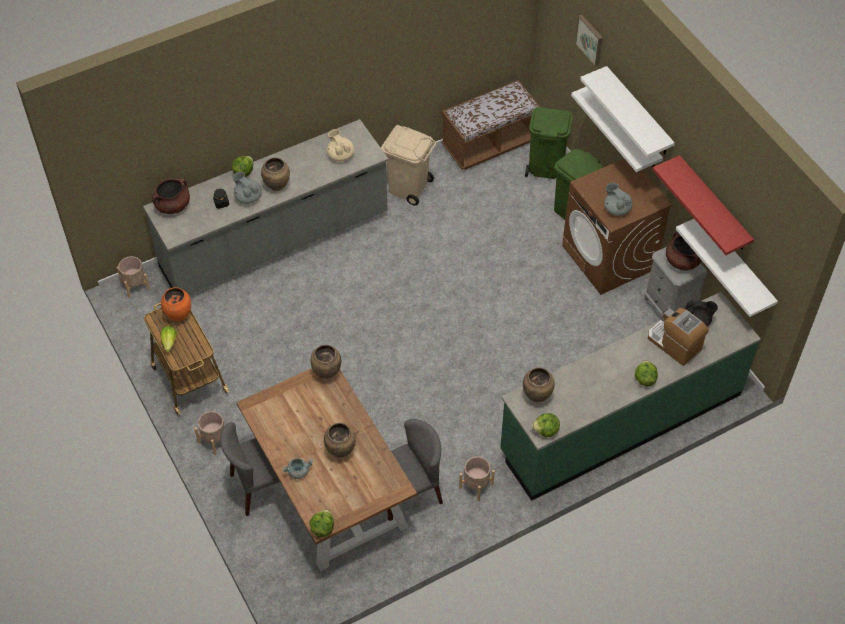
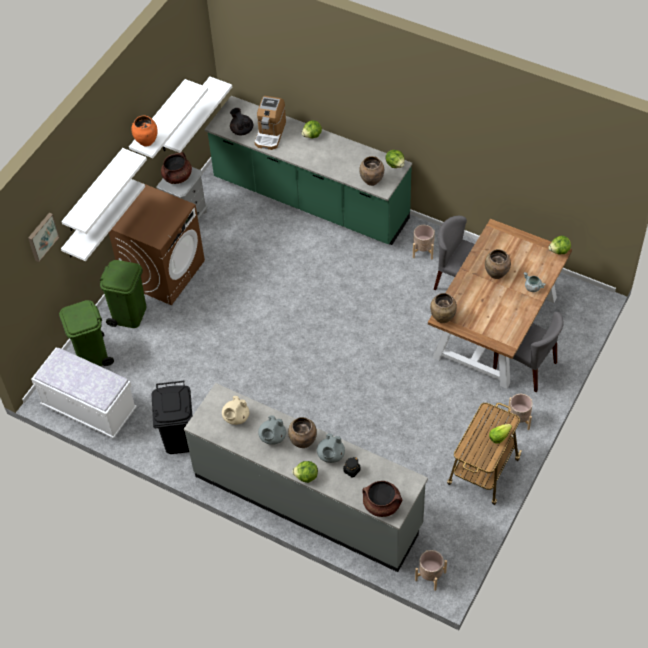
camera: 120 degrees left, 0 degrees up
(179, 315) = (470, 447): orange vase -> orange vase (147, 142)
(408, 187) = (178, 439): beige trash can -> black trash can
(489, 144) = (89, 408): brown bench -> white bench
(616, 208) = (169, 210): grey teapot -> grey teapot (272, 437)
(713, 205) = (158, 120): red shelf -> white shelf

